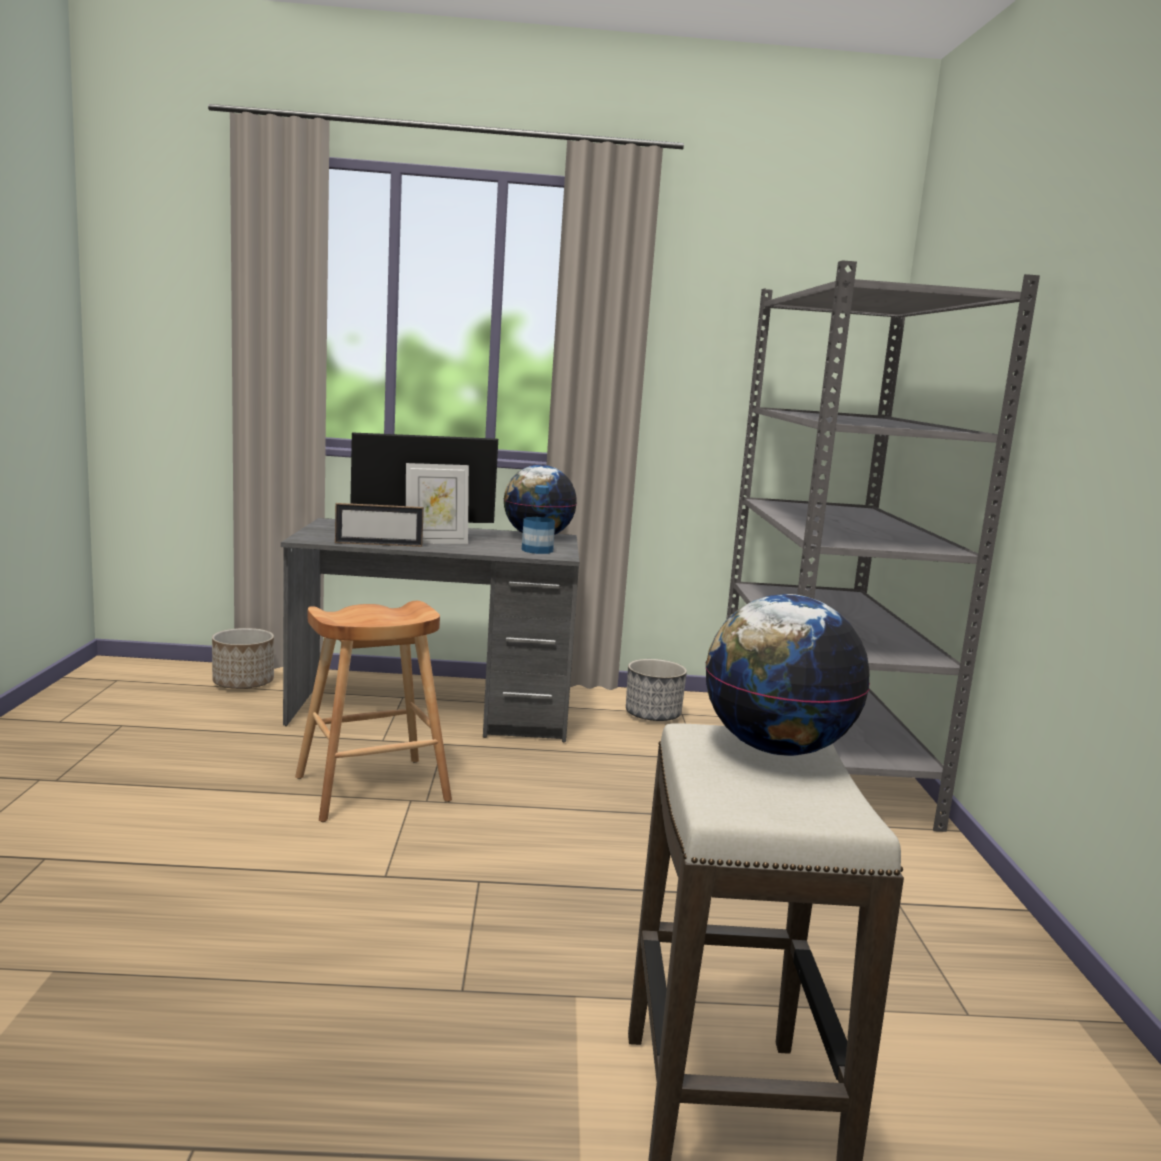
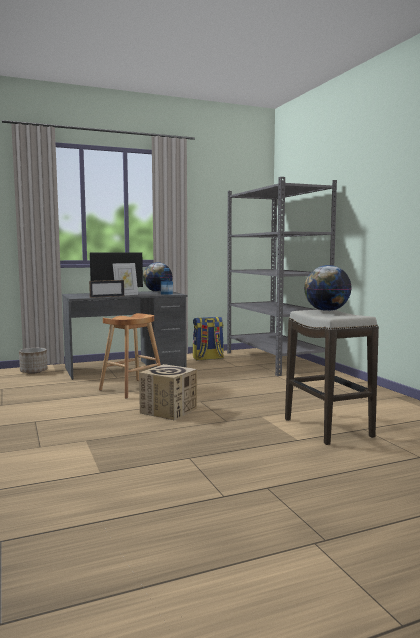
camera: 20 degrees left, 5 degrees down
(364, 900) = (169, 411): none -> cardboard box
(652, 715) = (208, 358): planter -> backpack

